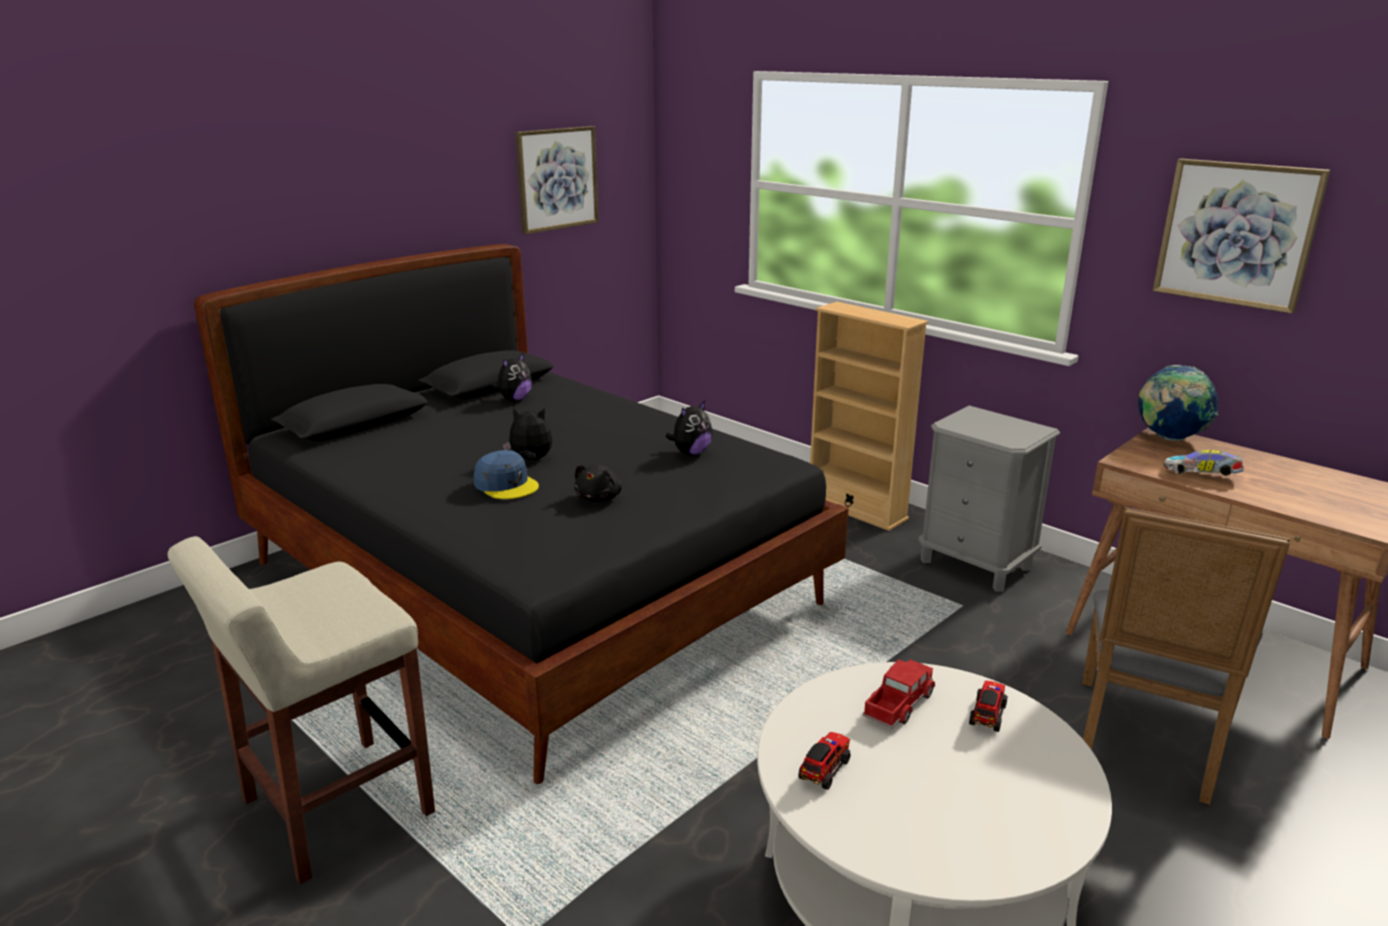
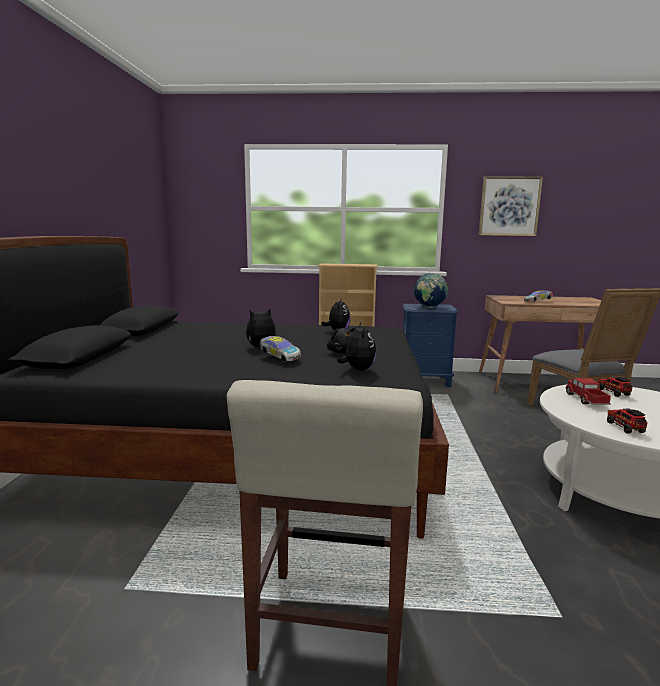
camera: 40 degrees left, 10 degrees down
(506, 485) = (279, 357): blue cap -> toy car
(514, 399) = (177, 331): plush toy -> plush toy (358, 369)
(557, 179) = (131, 200): picture -> none
(976, 564) = (425, 380): grey nightstand -> blue nightstand
(1169, 438) = (501, 297): globe -> globe (429, 307)

